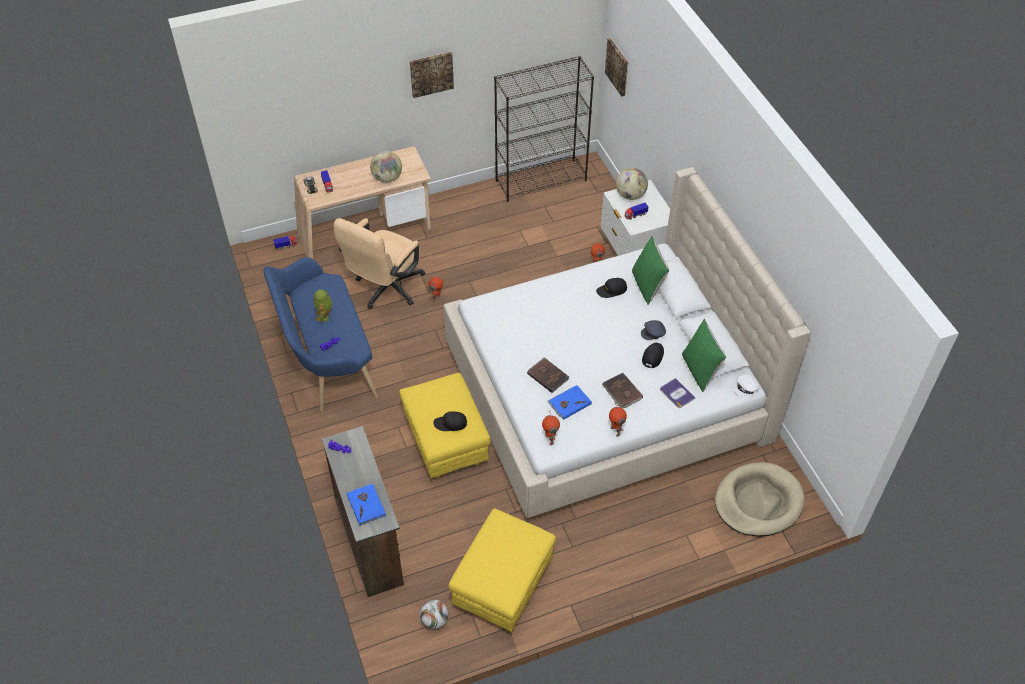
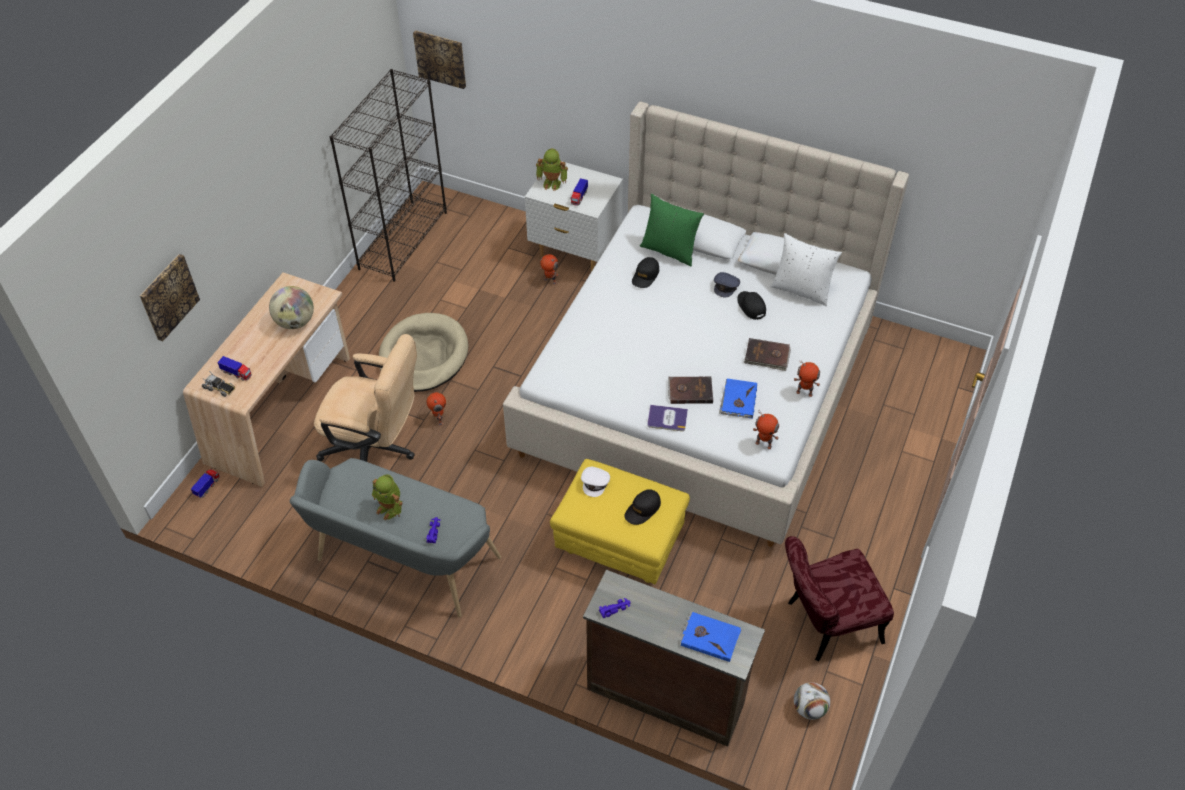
camera: 45 degrees left, 0 degrees up
(327, 360) = (402, 564): blue bench -> grey bench
(385, 290) = (376, 450): beige office chair -> beige office chair turned 60 degrees counterclockwise
(431, 73) = (272, 168): picture -> picture (168, 296)
(502, 586) = (824, 624): yellow ottoman -> red chair
(630, 195) = (552, 183): globe -> toy robot
(677, 393) = (809, 323): book -> book (667, 418)
(700, 370) = (801, 290): green pillow -> white pillow
(746, 387) = (851, 276): white cap -> white cap (595, 483)
(758, 502) = (916, 379): beige dog bed -> beige dog bed (423, 356)

